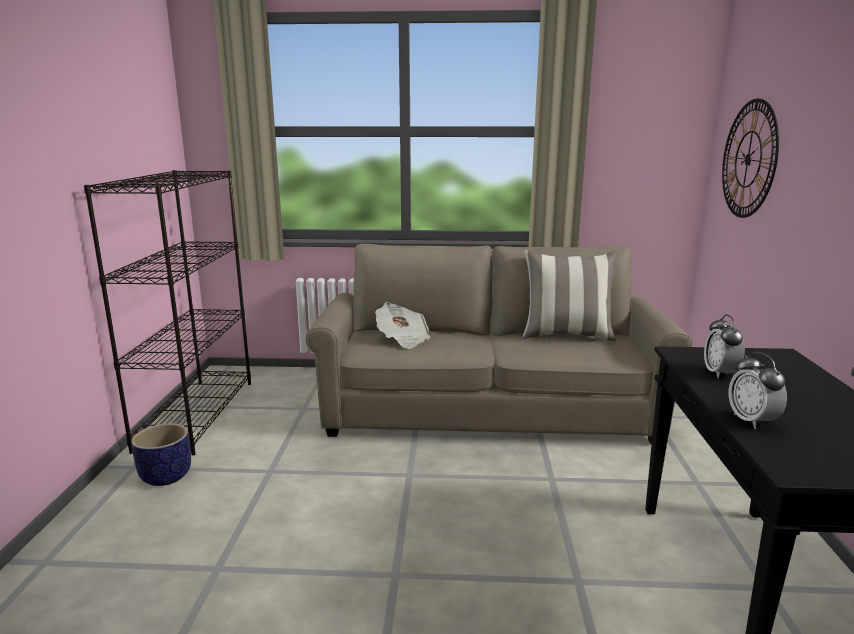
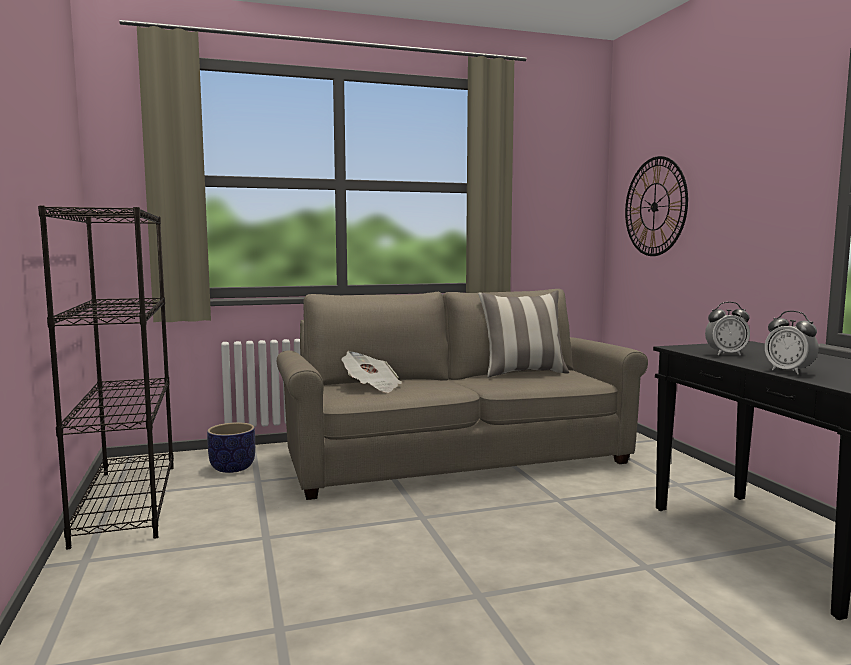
camera: 20 degrees left, 10 degrees down
(166, 476) = (138, 561): planter -> planter (232, 467)
(720, 373) = (725, 354): alarm clock -> alarm clock turned 75 degrees counterclockwise

